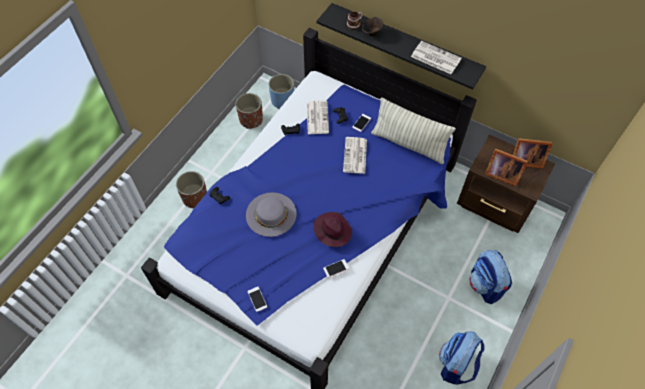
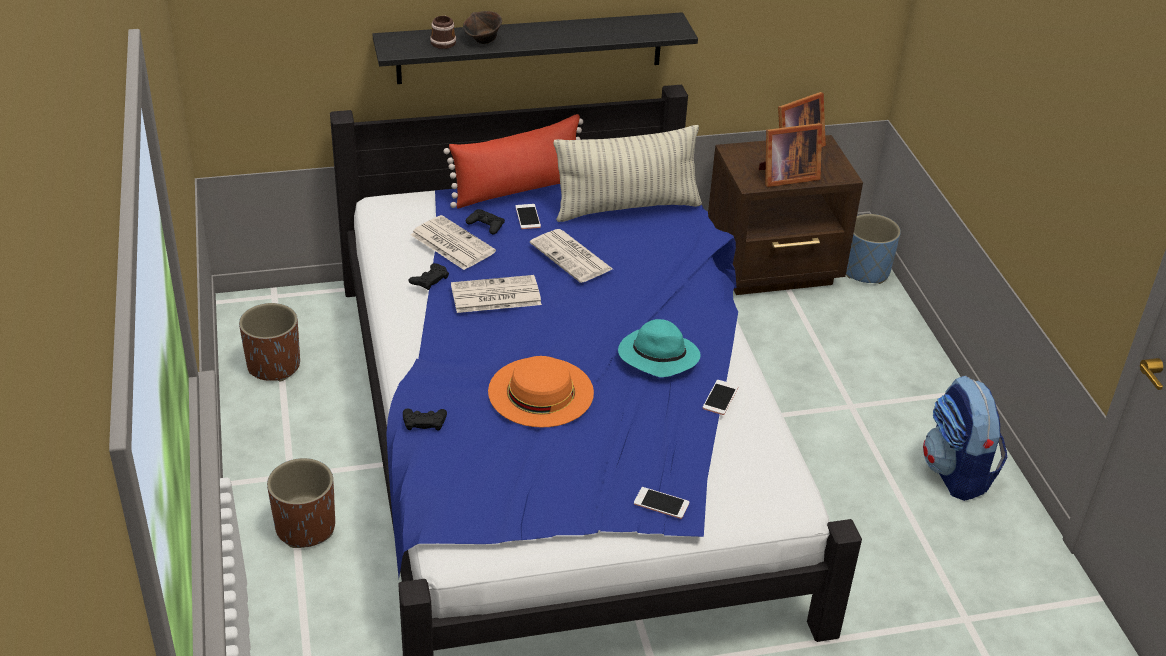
camera: 45 degrees left, 20 degrees down
(271, 214) = (540, 392): grey hat -> orange hat
(282, 100) = (299, 313): blue planter -> blue planter (865, 271)
(332, 230) = (657, 357): purple hat -> turquoise hat
(374, 105) = (518, 190): none -> red pillow
(435, 58) = (607, 30): newspaper -> newspaper (494, 296)
(485, 286) = (877, 363): backpack -> none

